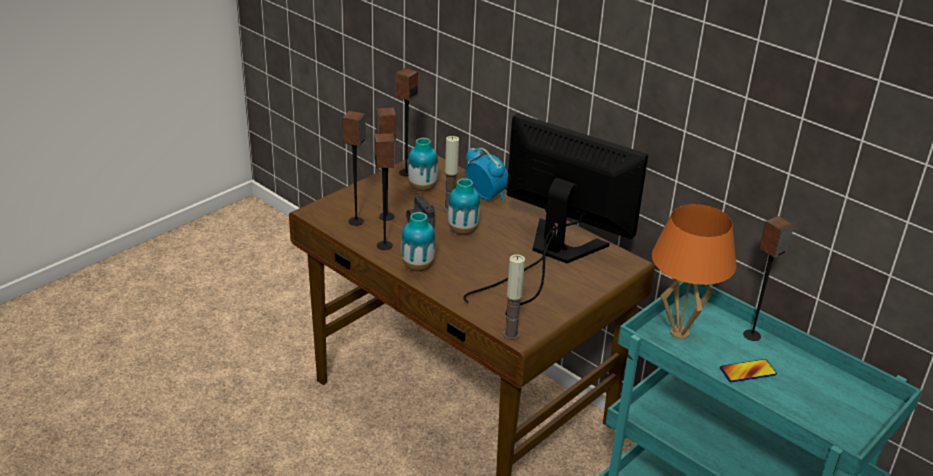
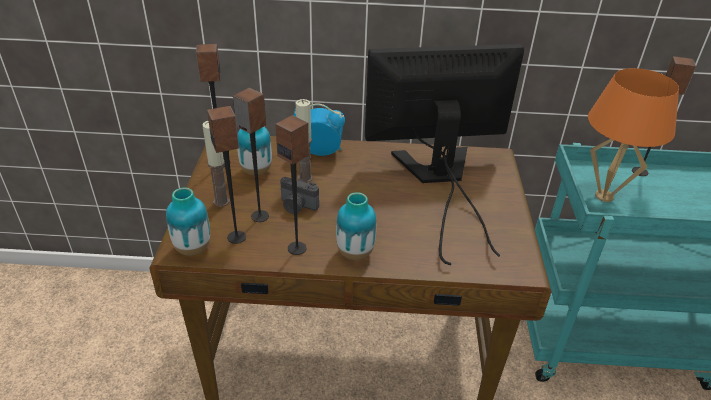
camera: 40 degrees left, 5 degrees up
(462, 231) = (345, 195): vase -> vase (193, 248)
(511, 334) = (517, 274): candle -> candle (221, 202)
(747, 372) = (680, 202): phone -> none

